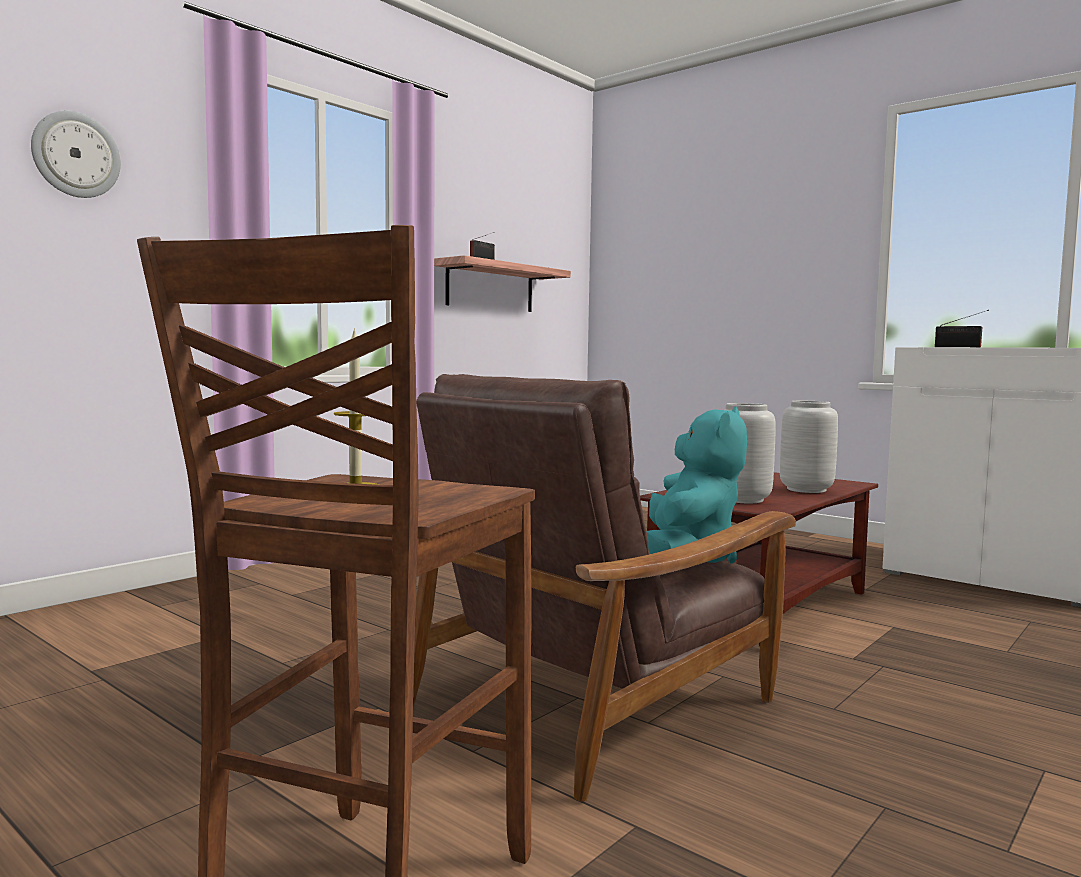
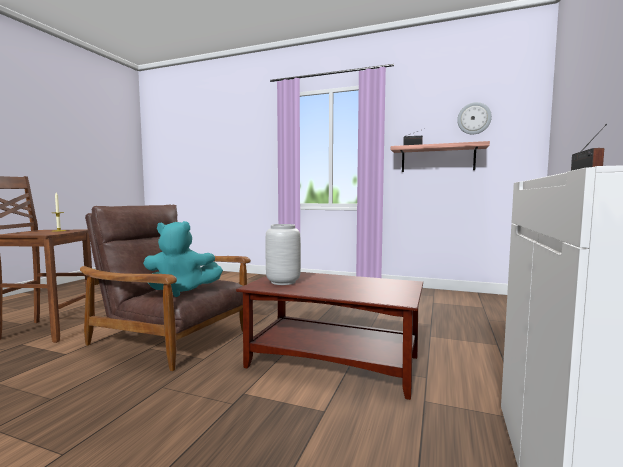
camera: 70 degrees right, 0 degrees up
(76, 155) = (248, 139): wall clock -> wall clock (474, 118)
(806, 490) = (342, 291): grey vase -> none

